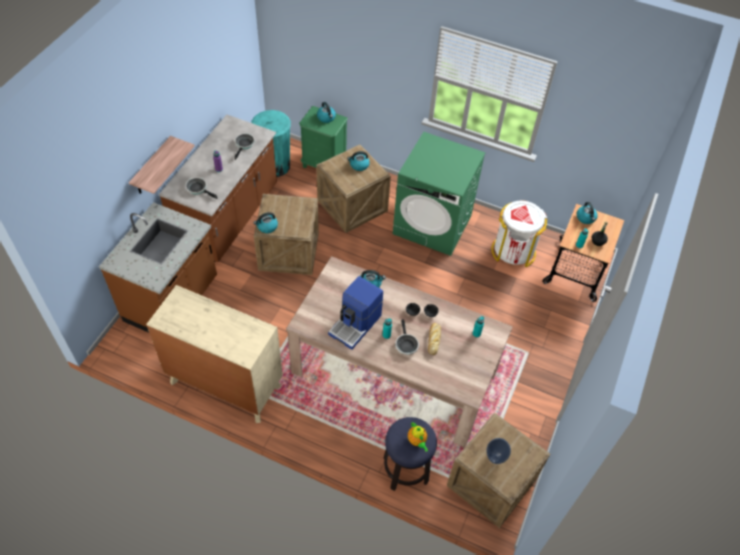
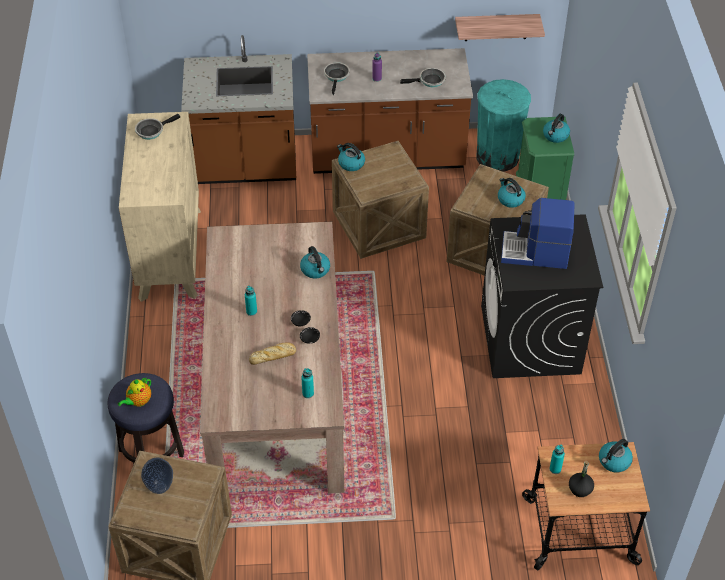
camera: 65 degrees right, 5 degrees down
(152, 167) = (309, 18): shelf -> shelf (496, 27)
(356, 325) = (249, 280): coffee machine -> coffee machine (535, 253)
(406, 344) = (250, 333): frying pan -> frying pan (152, 131)
(433, 224) = (530, 340): green washing machine -> black washing machine
(513, 251) = (555, 443): white trash can -> none

